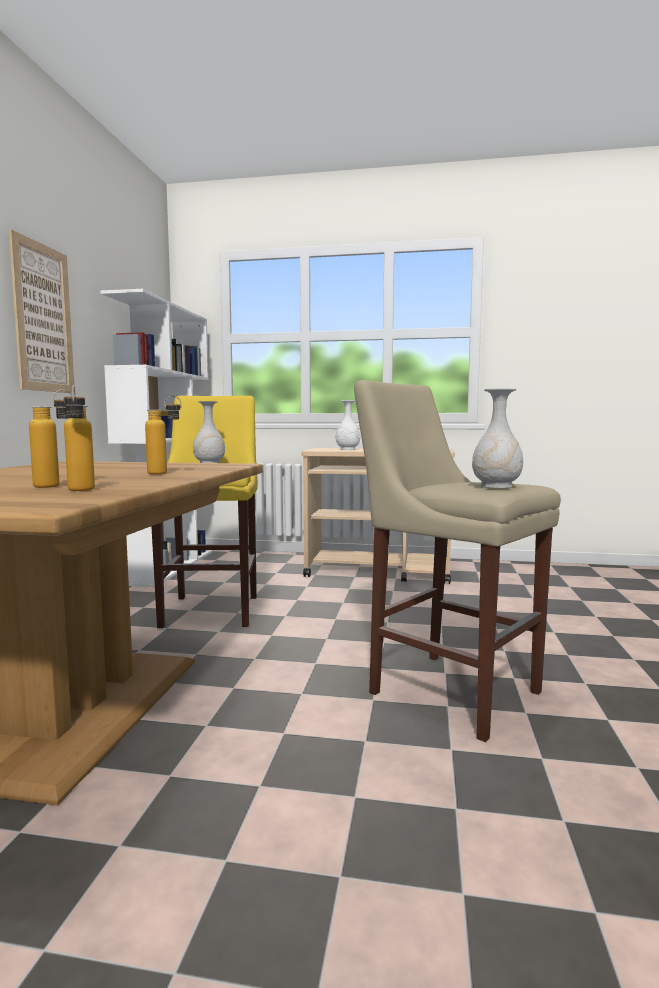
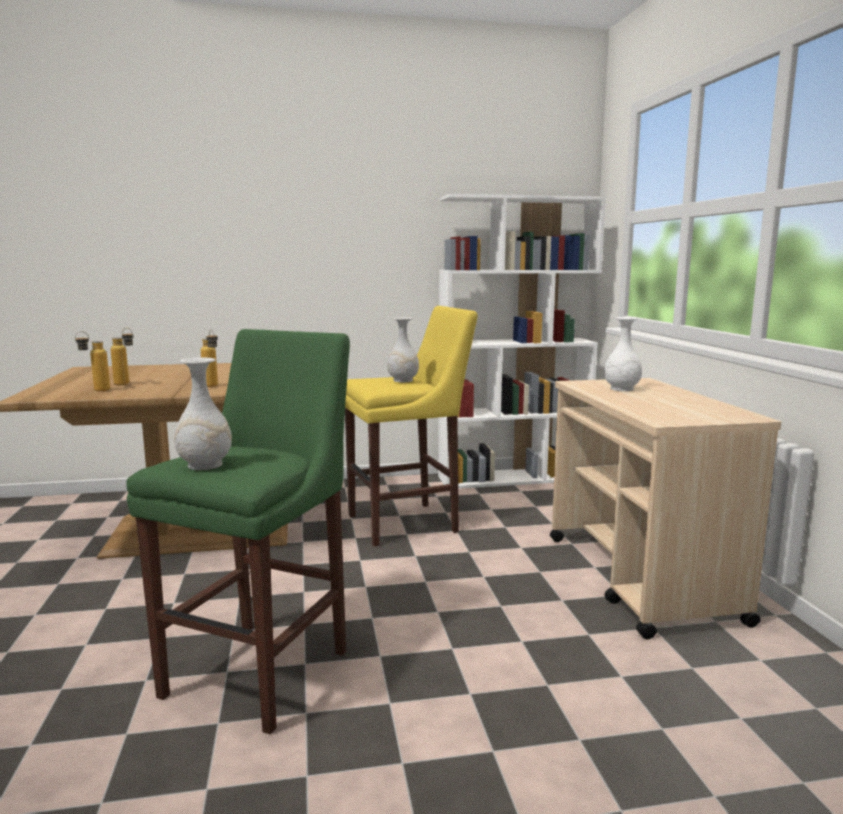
camera: 70 degrees right, 5 degrees up
(43, 318) = (366, 238): picture -> none
(447, 689) = (264, 668): beige stool -> green stool

